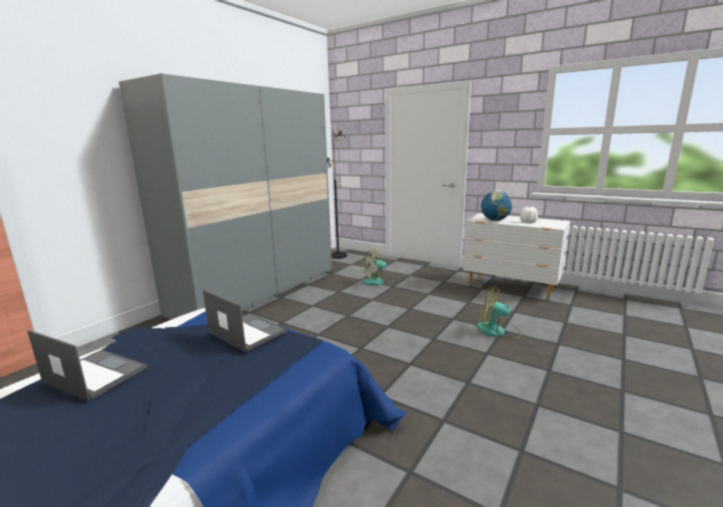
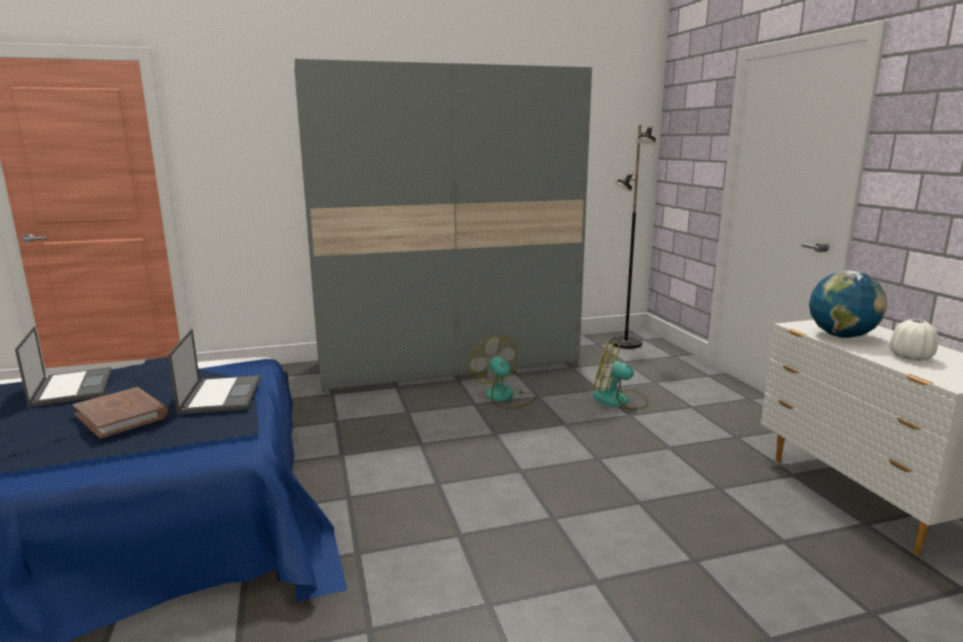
camera: 40 degrees right, 0 degrees up
(207, 368) = (122, 416): none -> brown book
(497, 331) = (683, 557): fan -> fan (504, 397)

